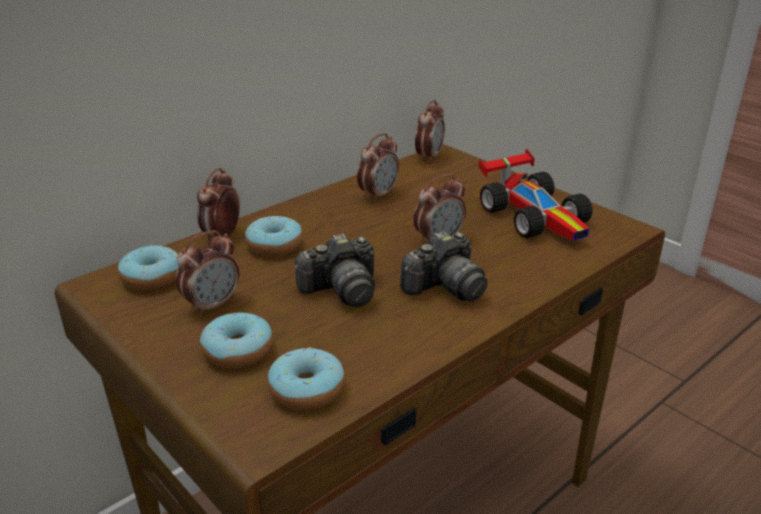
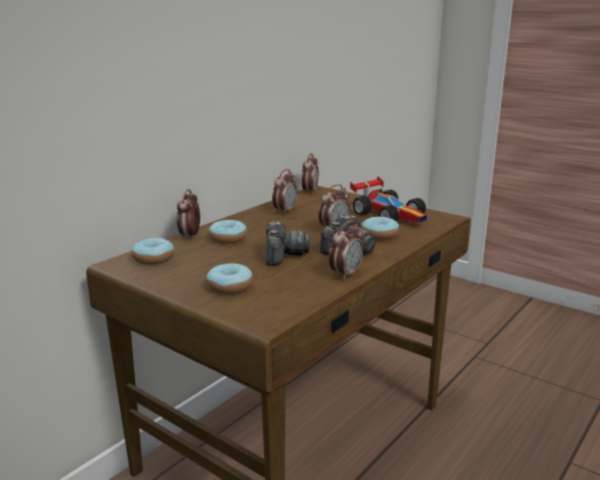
camera: 10 degrees left, 10 degrees down
(212, 305) = (201, 268): alarm clock -> alarm clock (345, 274)
(306, 390) = (283, 299): donut -> donut (379, 235)
(341, 290) = (283, 256): camera -> camera turned 60 degrees counterclockwise

